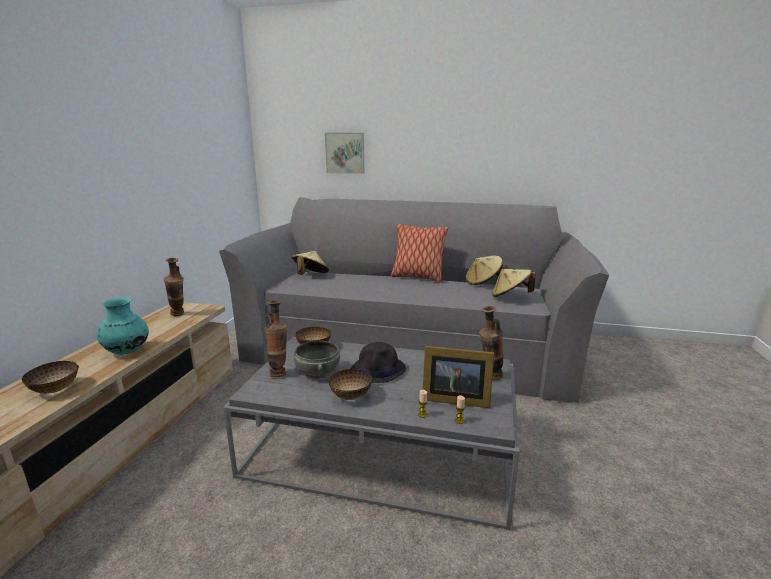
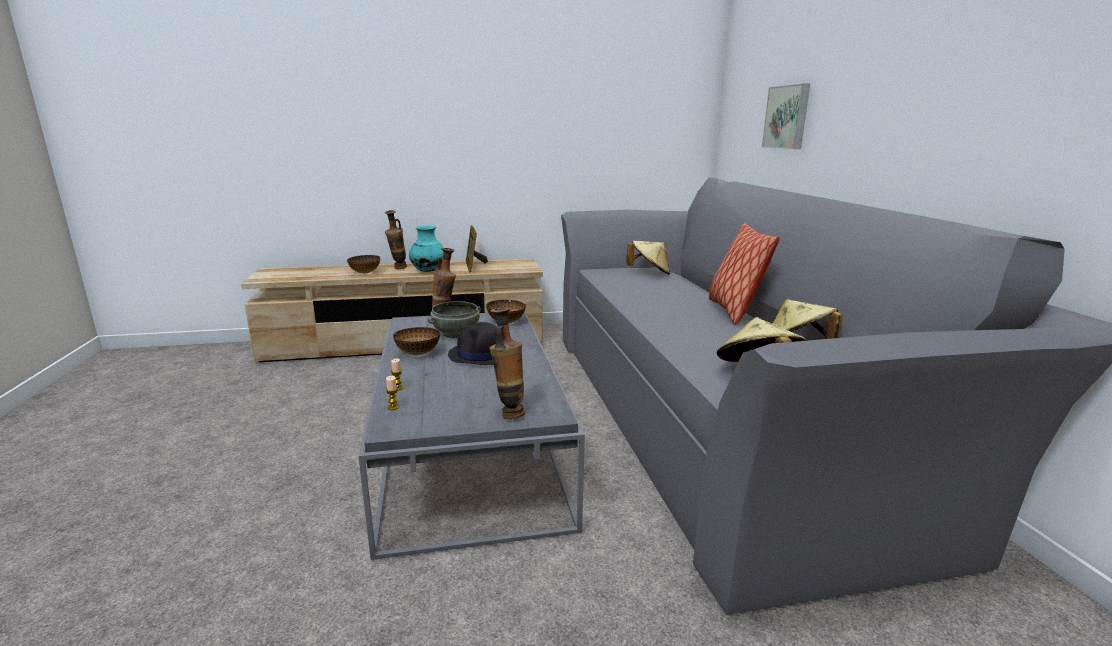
camera: 65 degrees right, 0 degrees up
(179, 315) = (505, 266): vase -> vase (398, 268)
(453, 398) = (440, 399): picture frame -> picture frame (474, 266)

